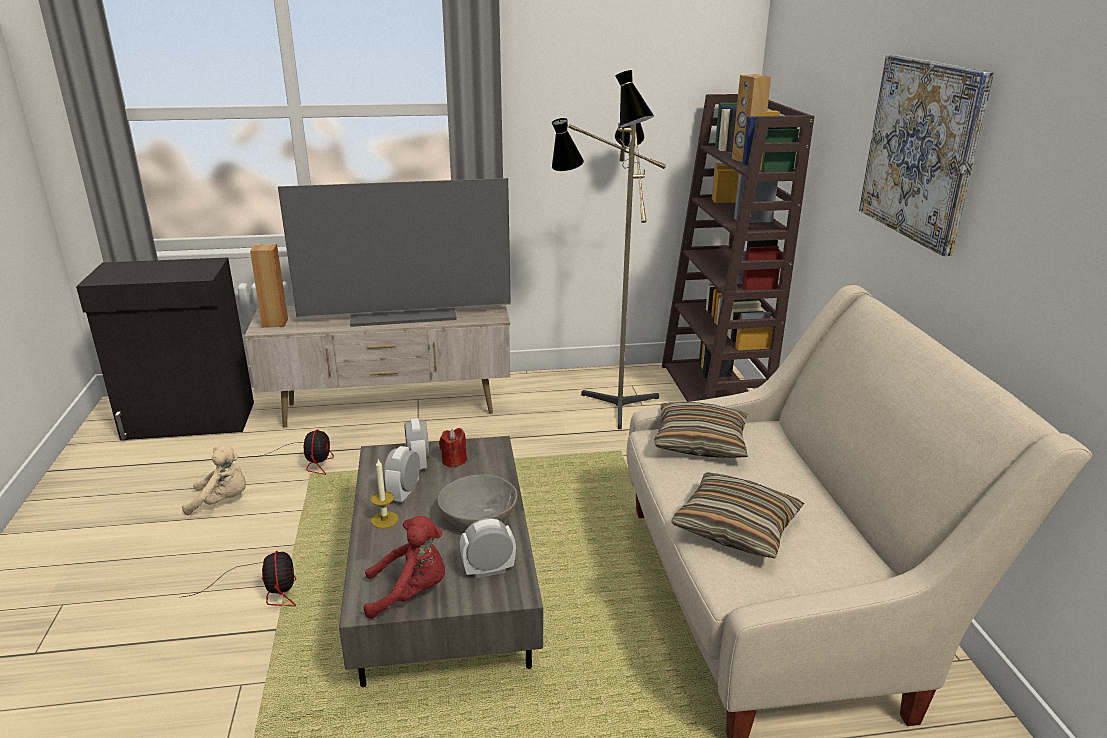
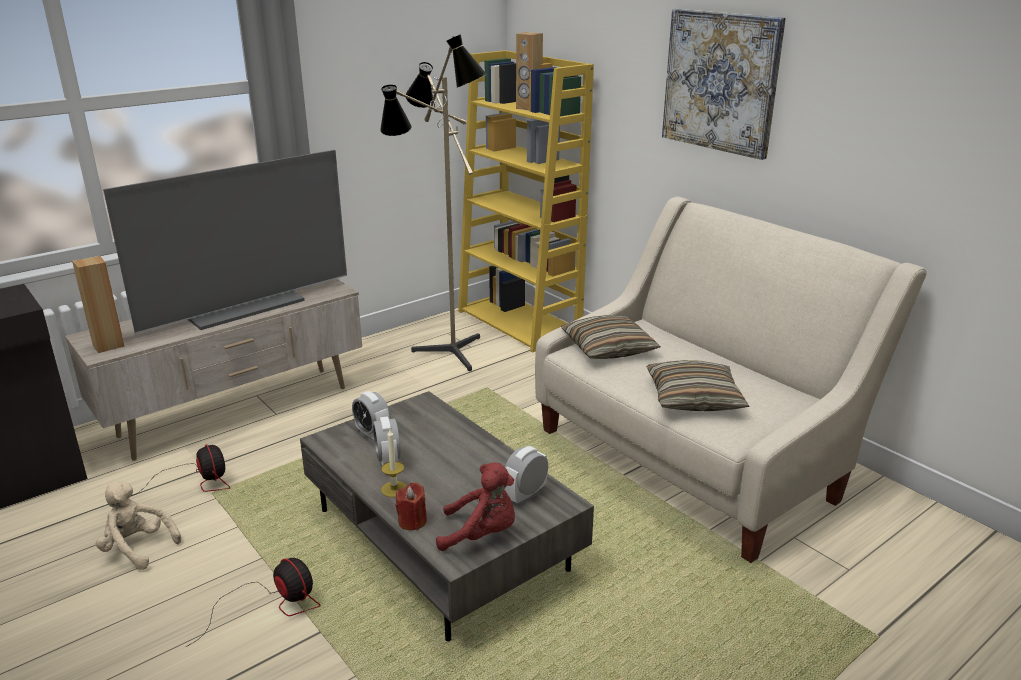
camera: 30 degrees left, 0 degrees up
(222, 501) = (137, 548): beige plush toy -> beige plush toy turned 120 degrees counterclockwise
(410, 593) = (481, 534): red plush toy -> red plush toy turned 45 degrees clockwise
(454, 460) = (403, 424): red candle -> red candle (412, 521)
(478, 516) = (473, 460): grey bowl -> none
(714, 393) = (520, 322): brown bookcase -> yellow bookcase

